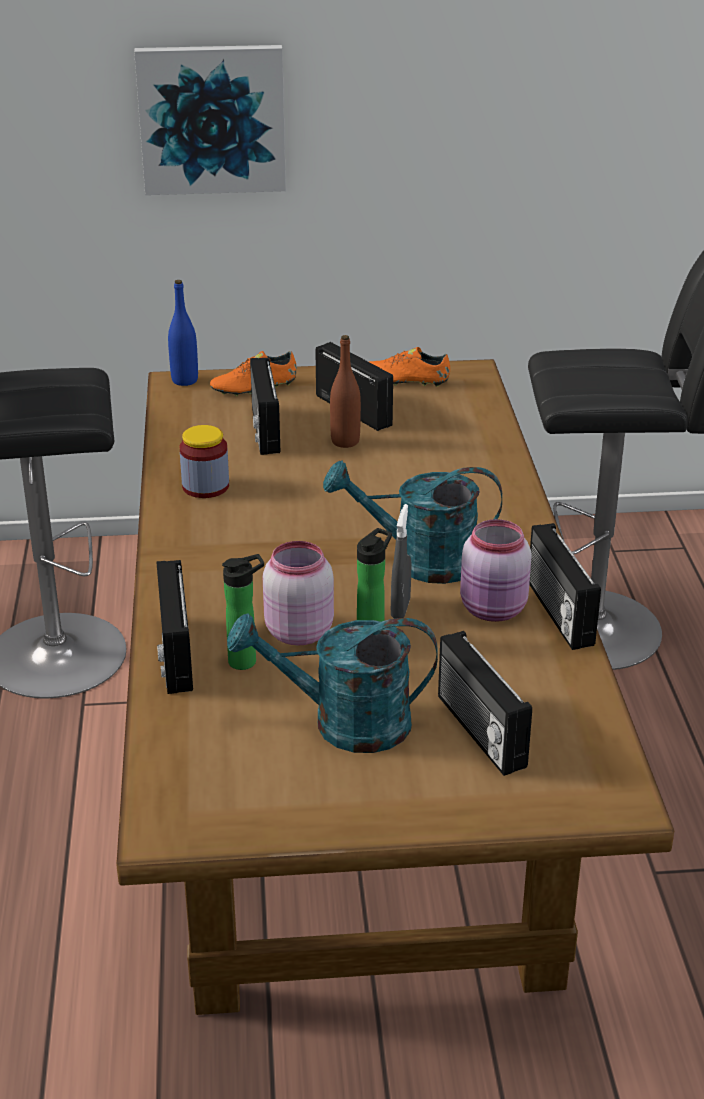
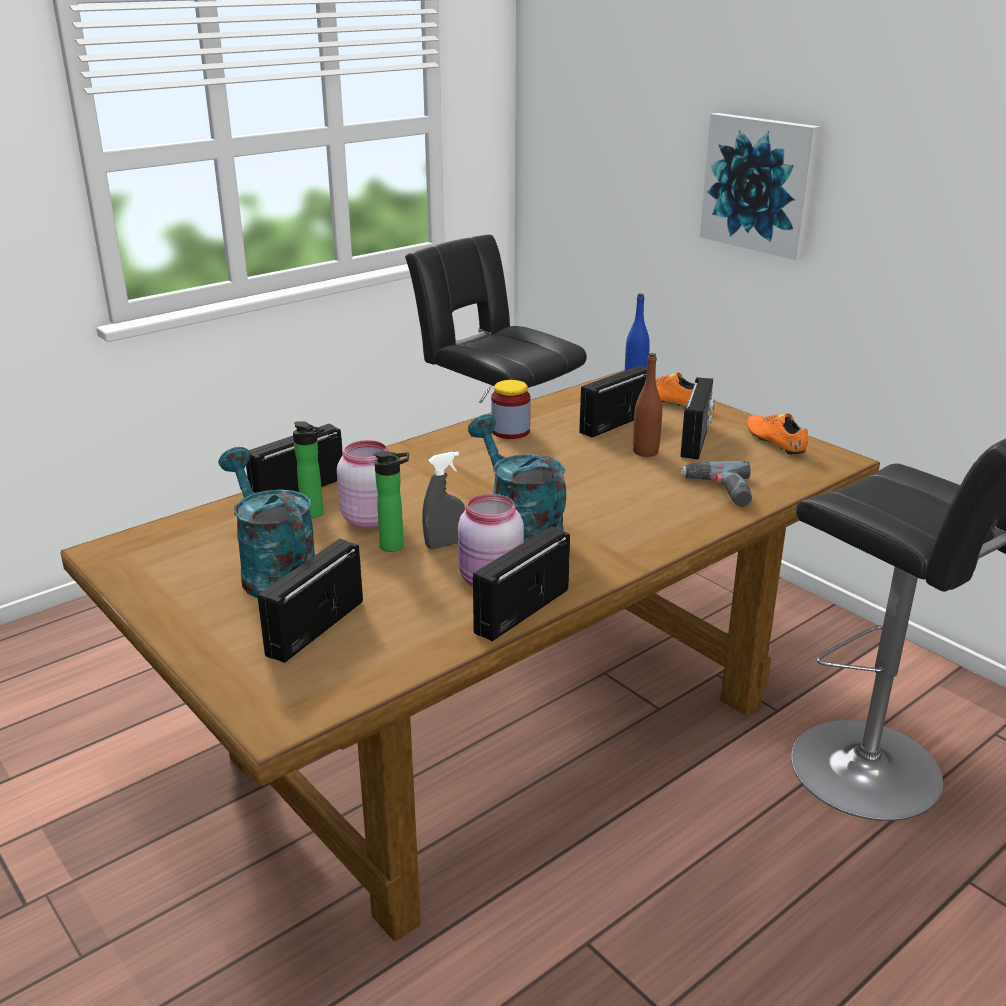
camera: 55 degrees right, 5 degrees down
(460, 442) = (719, 491): none -> power drill

